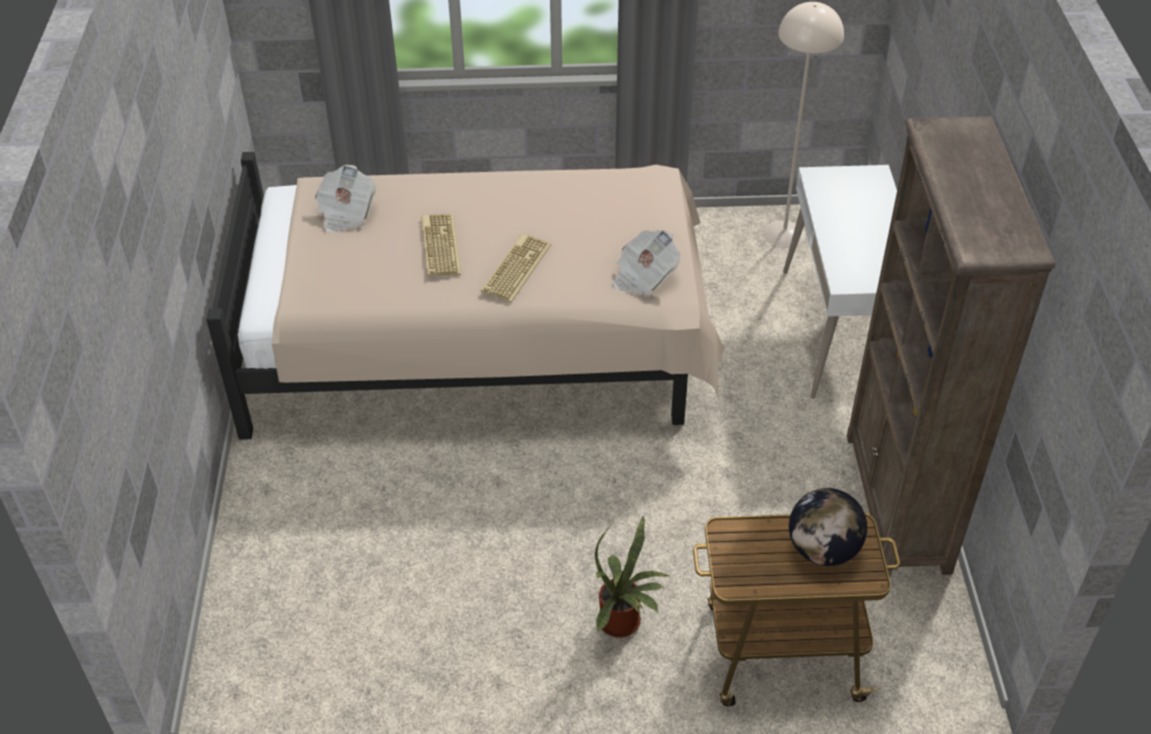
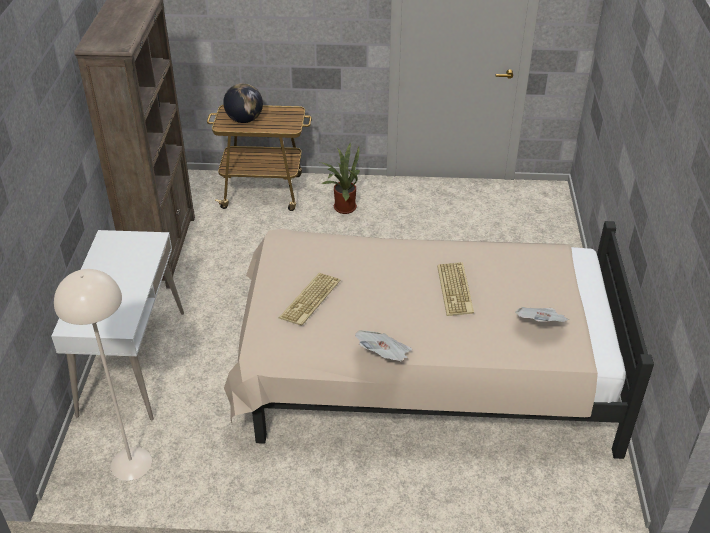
camera: 175 degrees left, 5 degrees down
(515, 268) = (395, 268): keyboard -> keyboard (311, 300)
(643, 277) = (298, 256): newspaper -> newspaper (384, 355)

